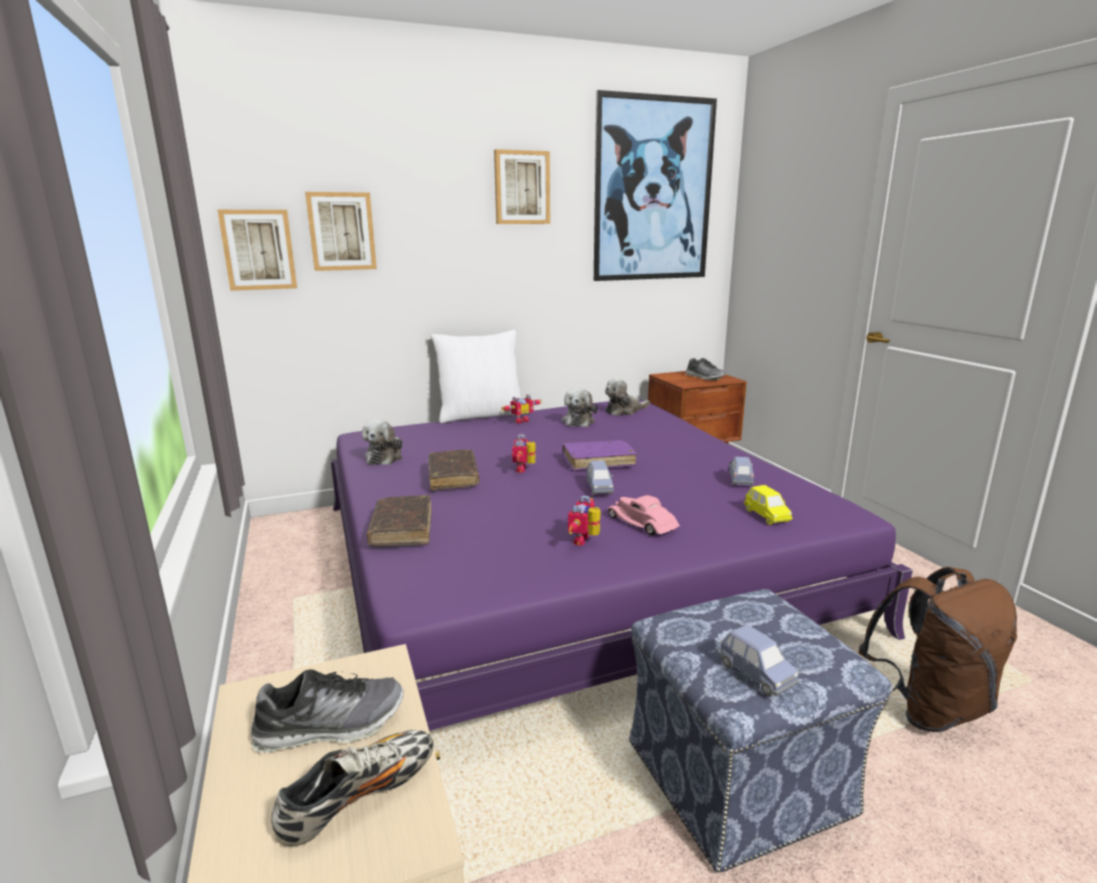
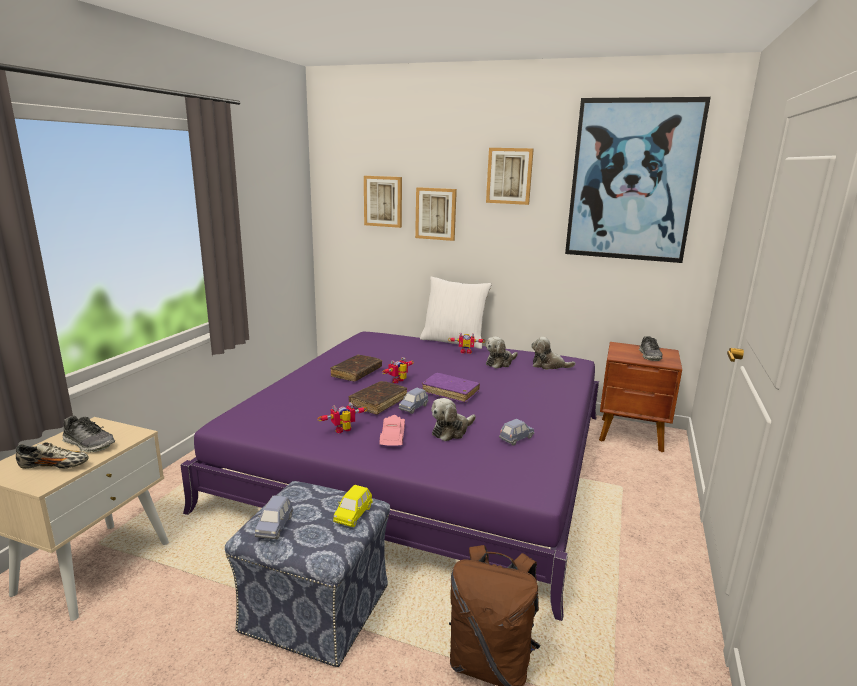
camera: 40 degrees right, 0 degrees up
(258, 250) = (337, 209): picture -> picture (436, 213)
(385, 457) = (352, 351): plush toy -> plush toy (451, 431)
(402, 529) = (283, 391): brown book -> brown book (378, 402)
(766, 516) = (474, 465): yellow toy car -> yellow toy car (353, 515)

